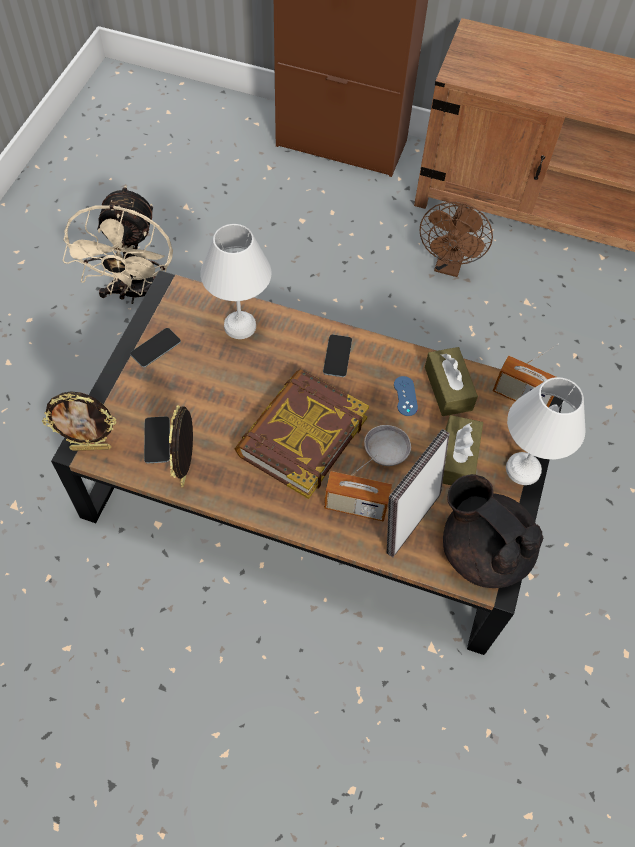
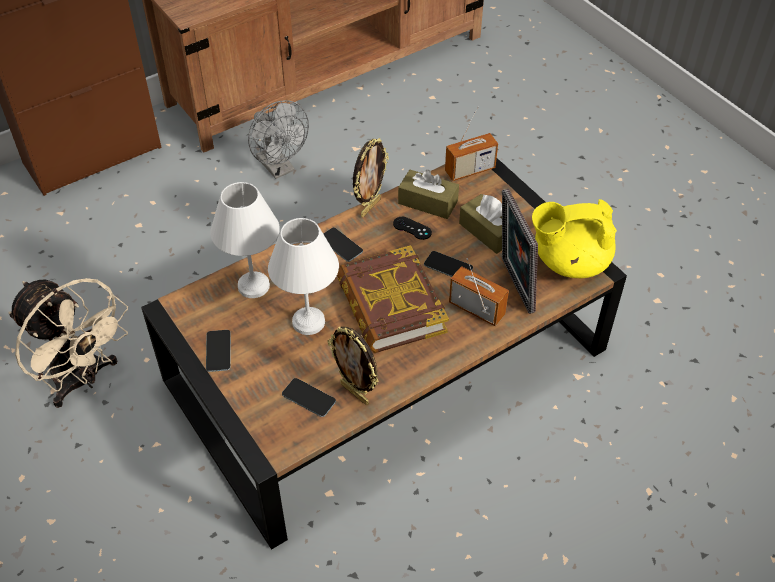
camera: 50 degrees left, 10 degrees down
(91, 447) = (273, 447): picture frame -> picture frame (370, 207)
(355, 506) = (476, 309): radio -> radio turned 105 degrees counterclockwise
(386, 452) = (448, 266): grey bowl -> phone
(405, 396) = (412, 228): blue game controller -> black game controller
(449, 266) = (279, 168): brown fan -> grey fan
(483, 550) = (569, 261): black teapot -> yellow teapot
(523, 471) = (527, 205): white table lamp -> white table lamp (310, 322)

